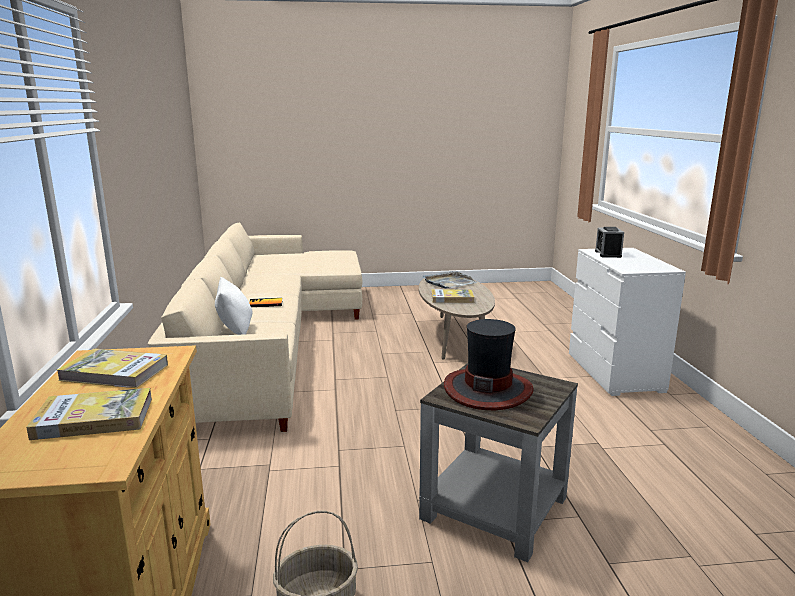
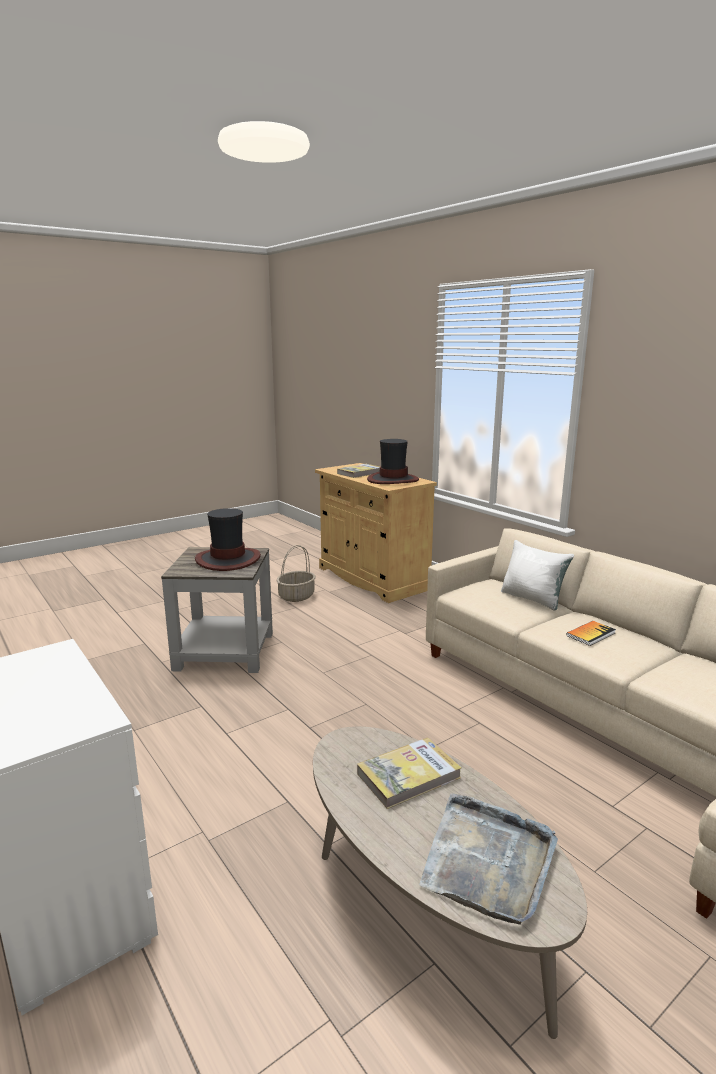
camera: 150 degrees right, 0 degrees up
(115, 372) = (392, 480): book -> hat
(608, 254) = (65, 710): alarm clock -> none

